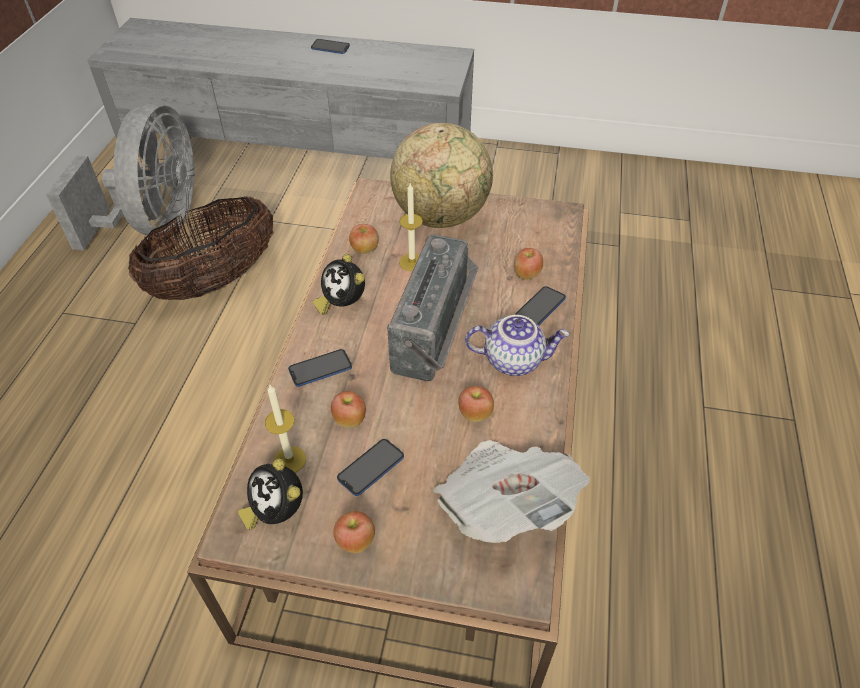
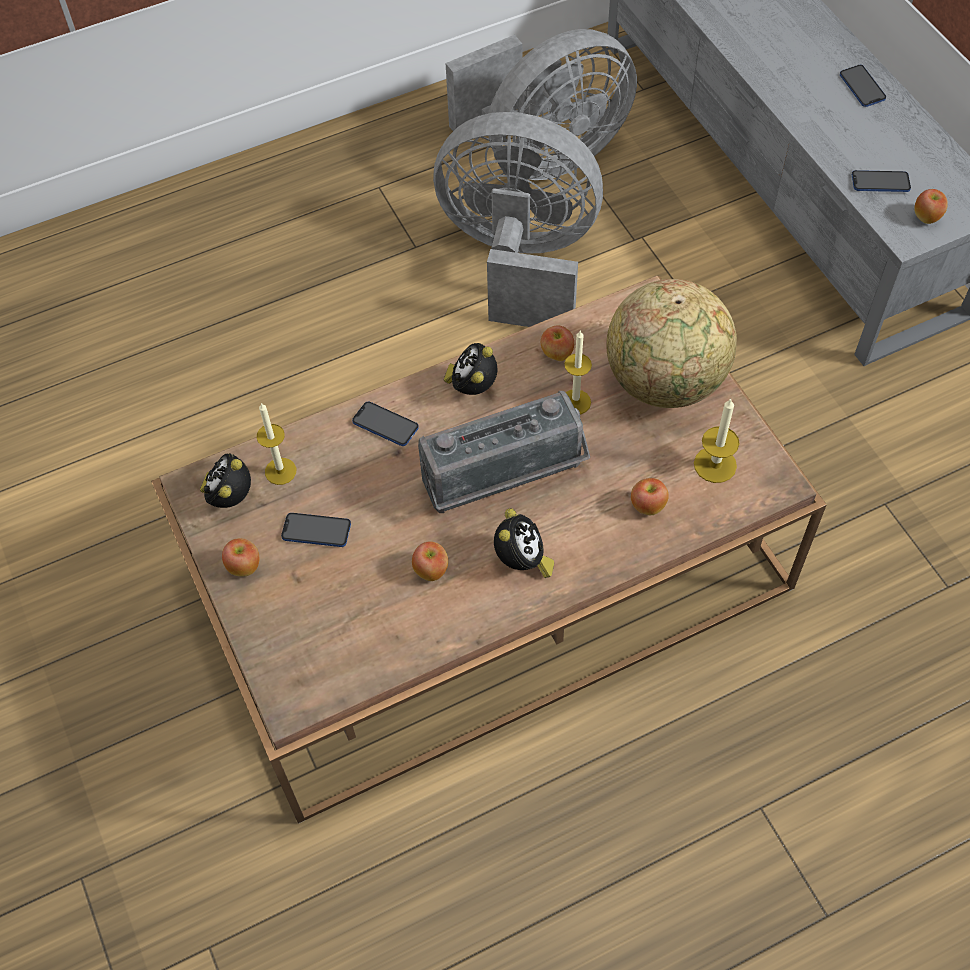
camera: 55 degrees right, 10 degrees up
(214, 281) = (519, 261): basket -> grey fan
(350, 420) = (351, 483): apple -> apple (926, 217)
(504, 504) = (356, 647): newspaper -> none
(513, 359) = (522, 562): teapot -> alarm clock
(524, 230) = (715, 464): none -> candle
(540, 307) = (610, 544): phone -> phone (880, 182)

